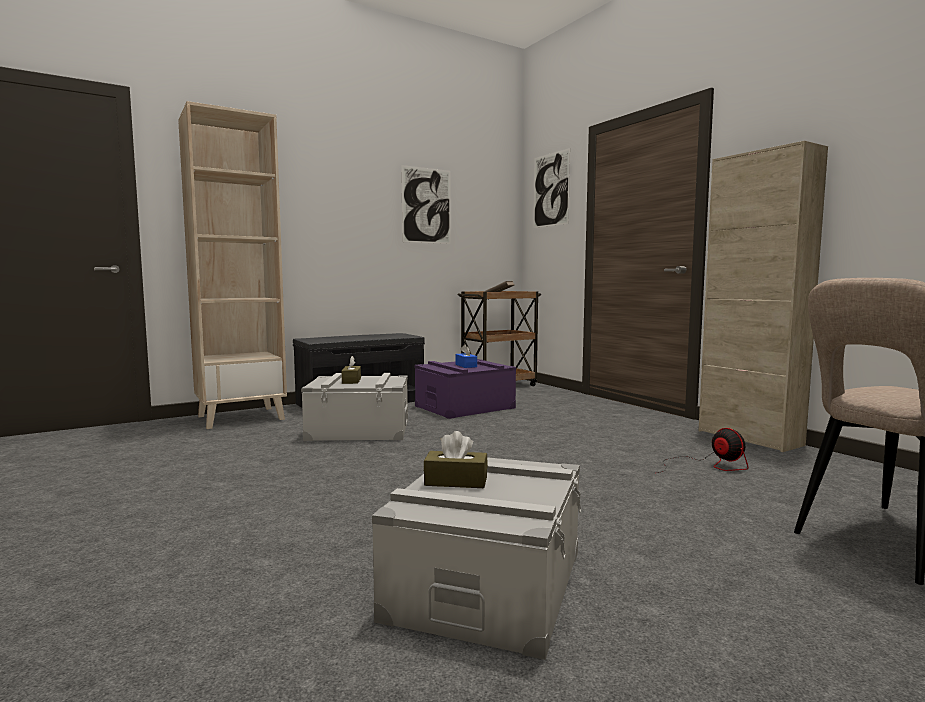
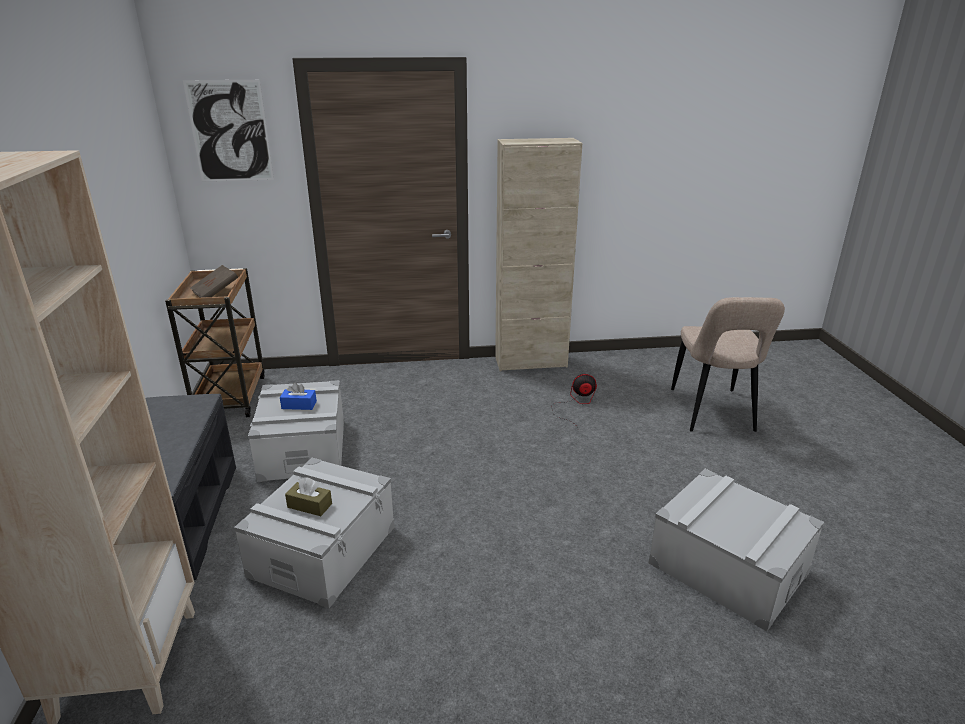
camera: 65 degrees left, 20 degrees up
(426, 205) = (110, 193): picture -> none
(456, 481) = (725, 527): brown tissue box -> none
(464, 407) = (303, 449): purple storage box -> grey storage box

